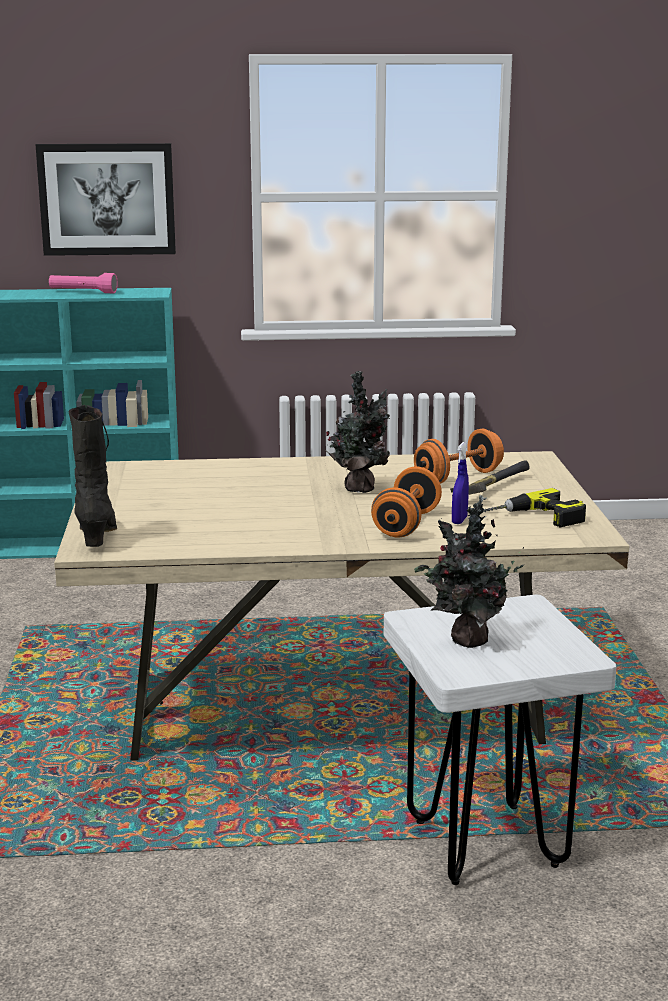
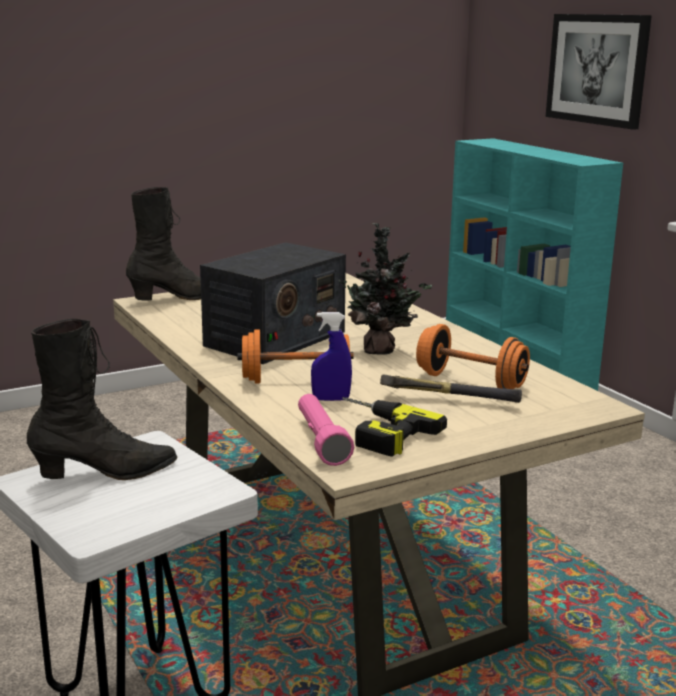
camera: 65 degrees right, 0 degrees up
(83, 292) = (547, 152): pink flashlight -> pink flashlight (321, 441)
(287, 515) = (274, 339): none -> radio
(466, 641) = (106, 473): potted plant -> black boot

